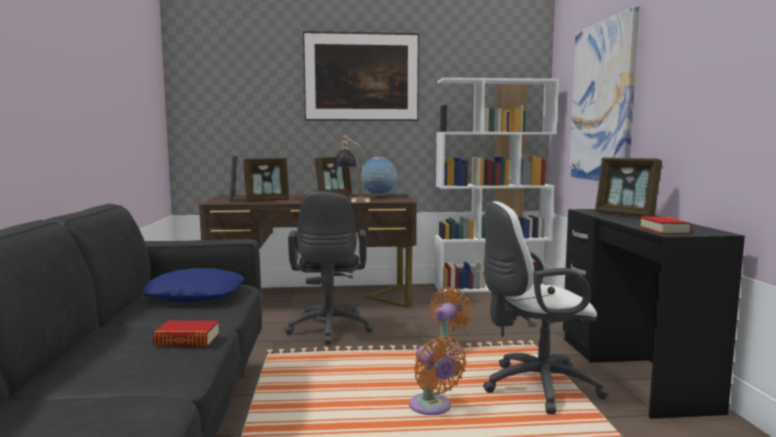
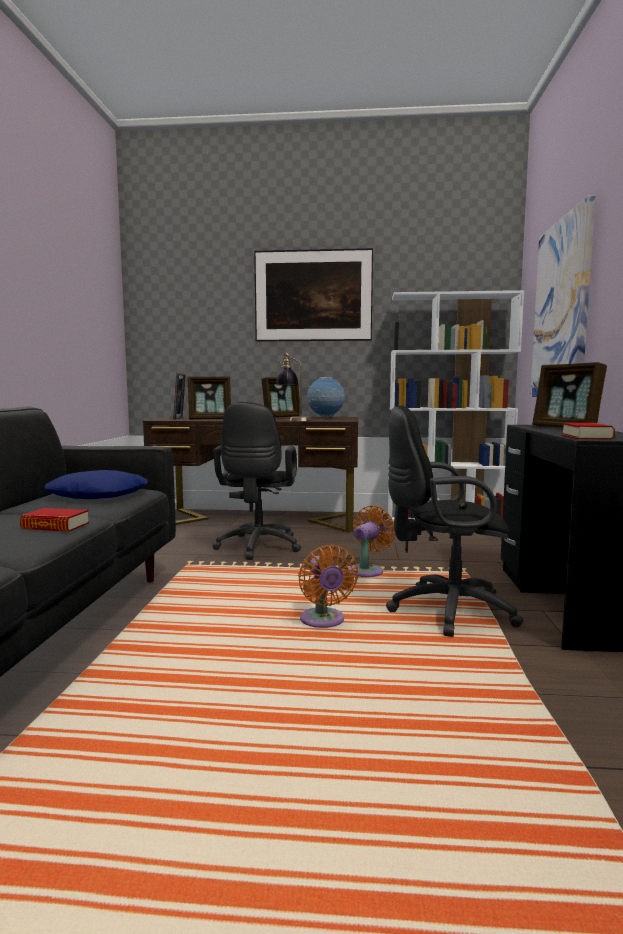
camera: 10 degrees right, 0 degrees up
(534, 387) = (444, 610): white office chair -> black office chair

